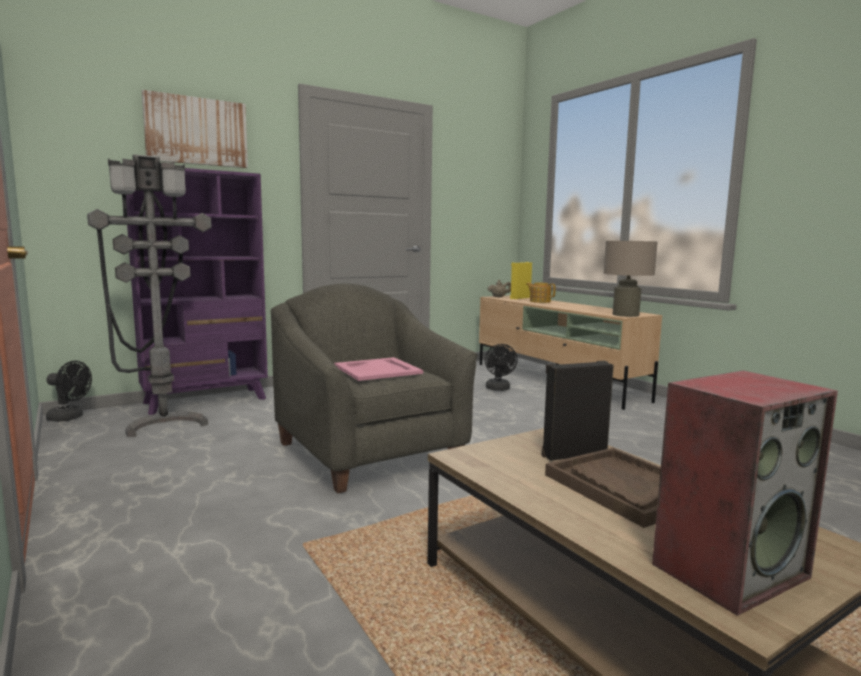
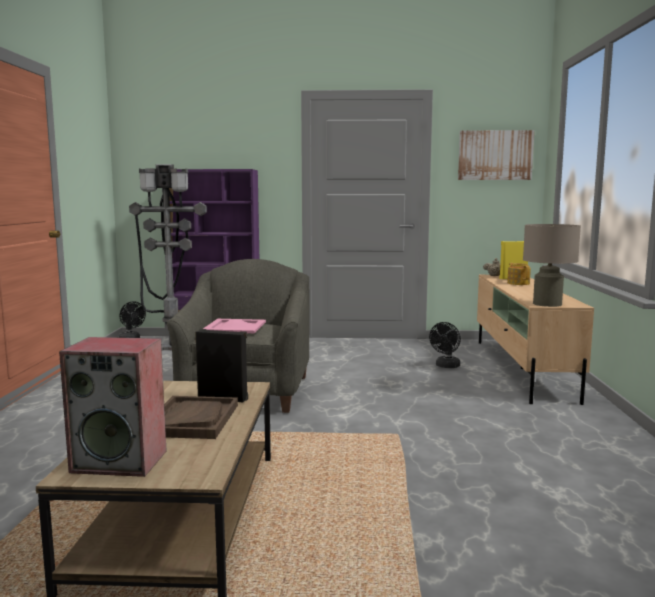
camera: 35 degrees right, 0 degrees up
(196, 131) = (221, 138): picture -> picture (495, 155)

